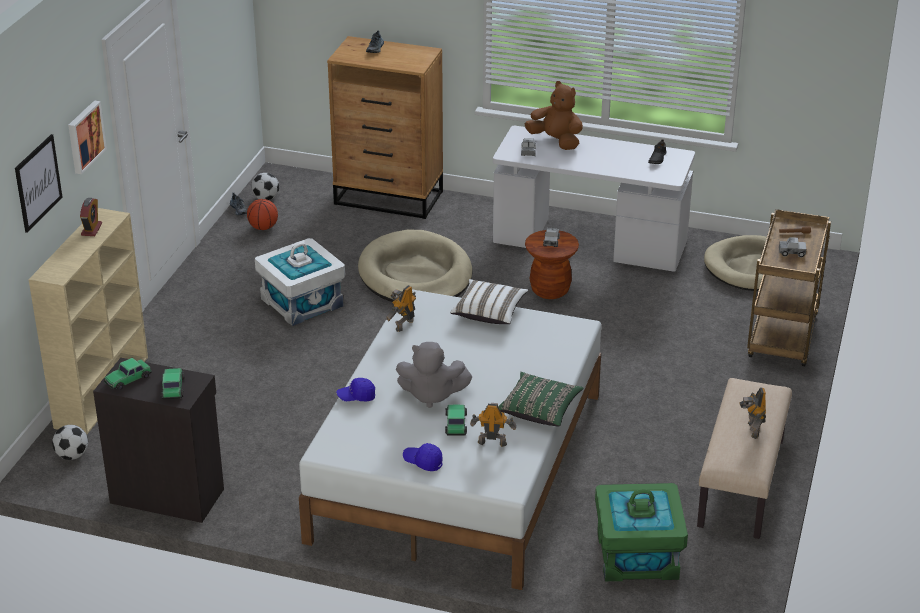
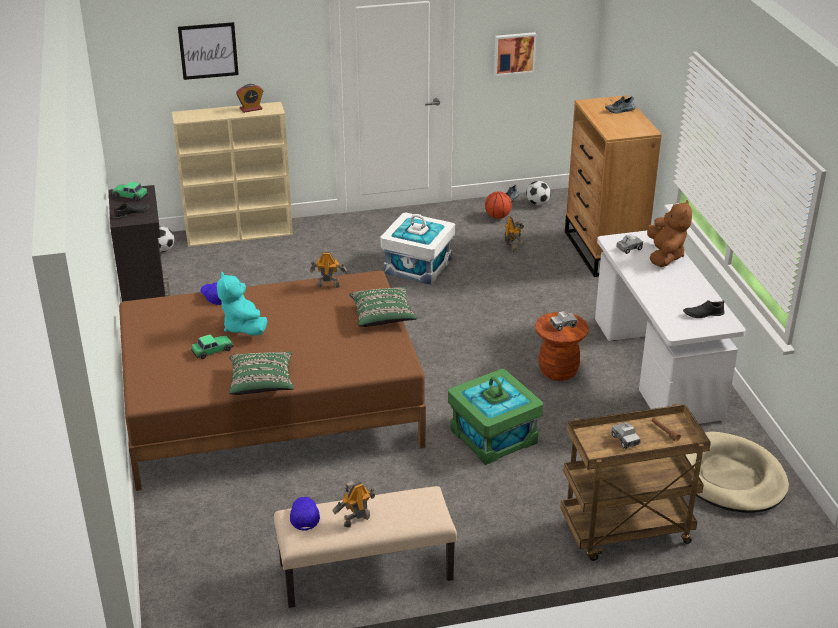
camera: 60 degrees right, 0 degrees up
(84, 136) = (283, 43): picture -> picture (514, 53)
(173, 387) = (131, 213): toy car -> black shoe
(415, 275) = (508, 300): beige dog bed -> none
(423, 462) = (152, 351): blue cap -> blue cap (304, 517)
(431, 395) = (243, 327): grey plush toy -> turquoise plush toy
(457, 465) = (270, 407): white bed -> brown bed
(489, 312) = (383, 316): white pillow -> green pillow
(492, 442) = (199, 374): toy robot -> toy robot (512, 247)
(637, 555) = (218, 539): green storage box -> green storage box (493, 437)

